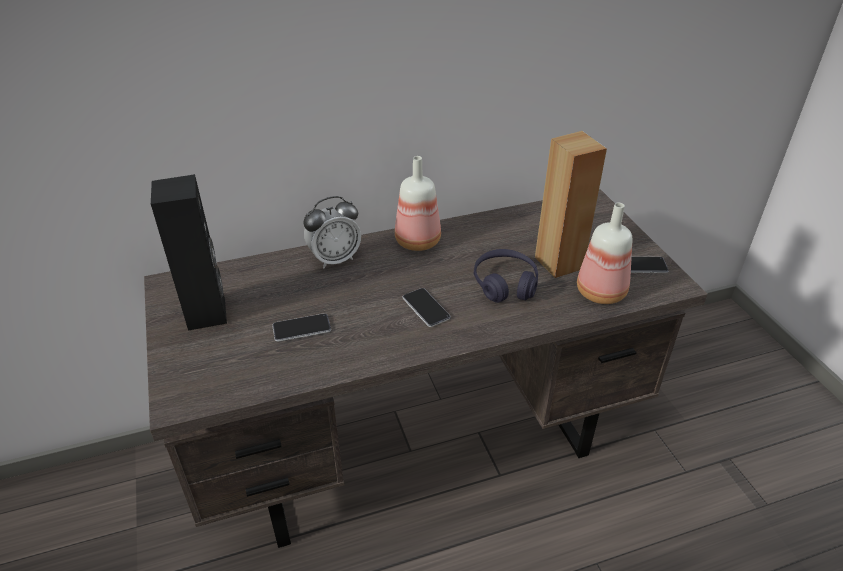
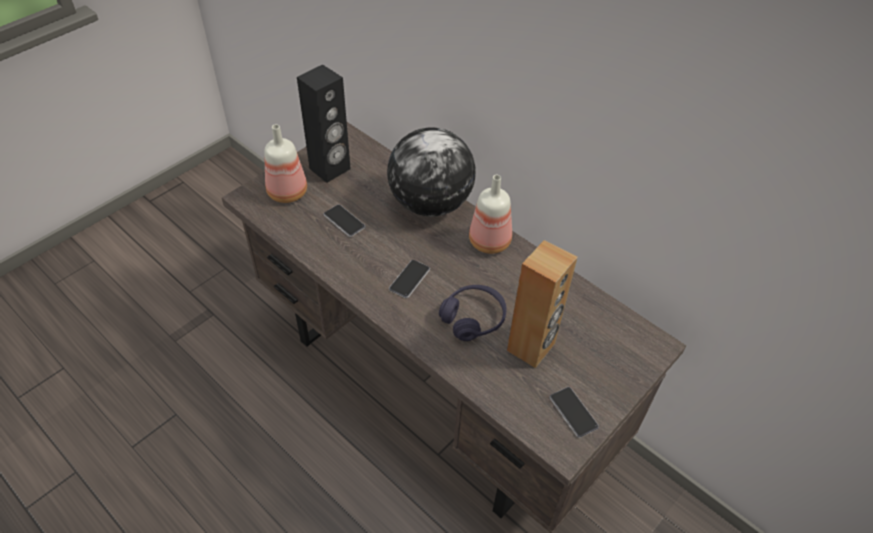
camera: 60 degrees right, 10 degrees up
(334, 259) = (431, 203): alarm clock -> globe
(601, 291) = (511, 390): bottle -> bottle (289, 192)

